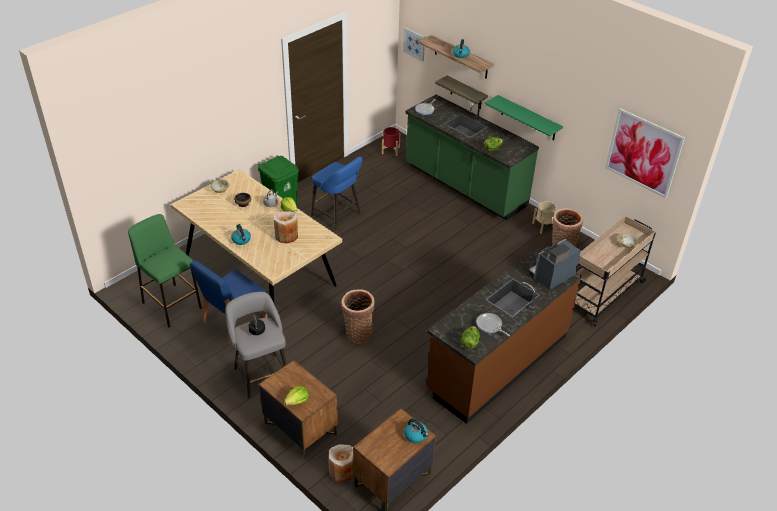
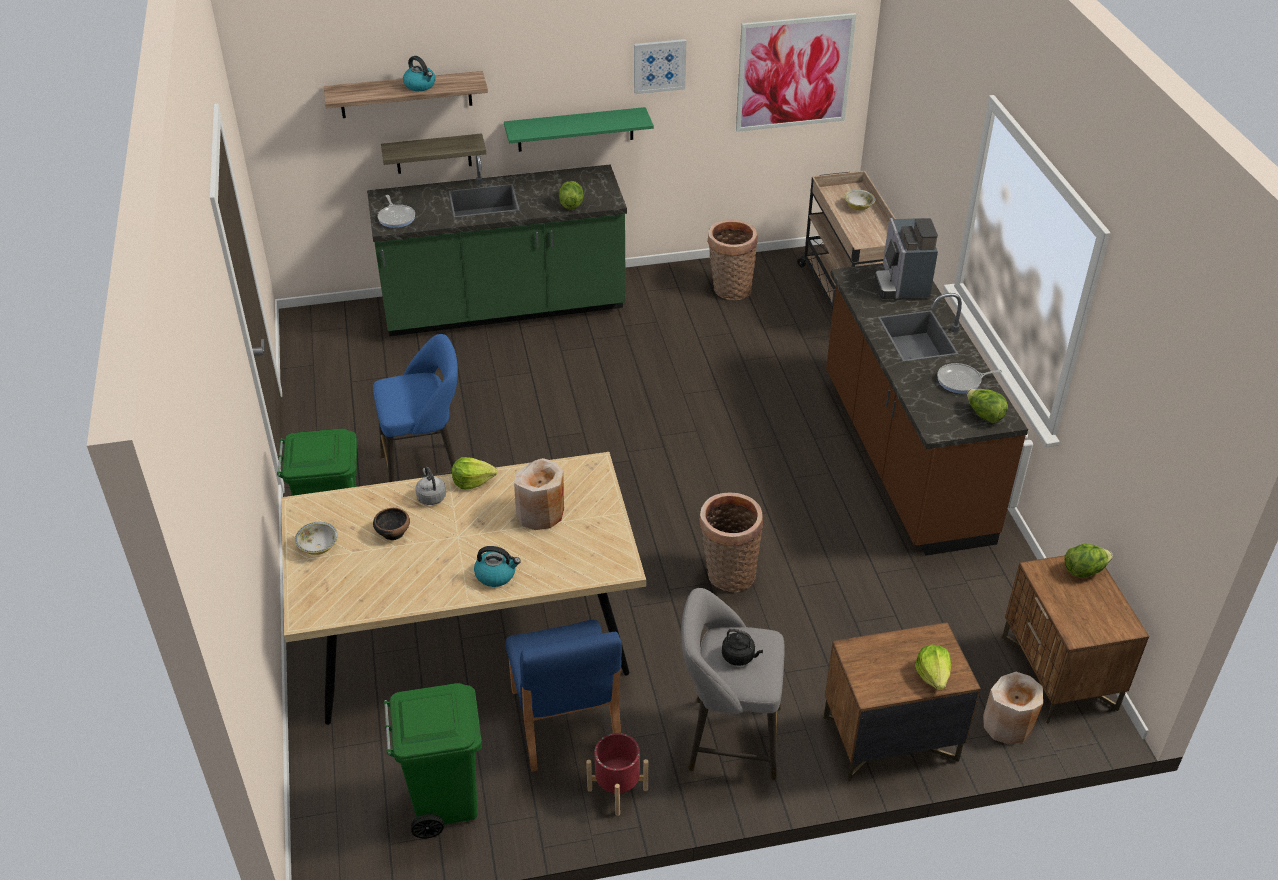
camera: 55 degrees left, 0 degrees up
(171, 305) = (444, 800): green stool -> green trash can
(390, 150) = (328, 339): red planter -> red planter (618, 789)
(414, 44) = (286, 123): picture -> picture (659, 66)
(416, 435) = (1084, 570): kettle -> lettuce
(543, 226) = (669, 281): beige planter -> none

